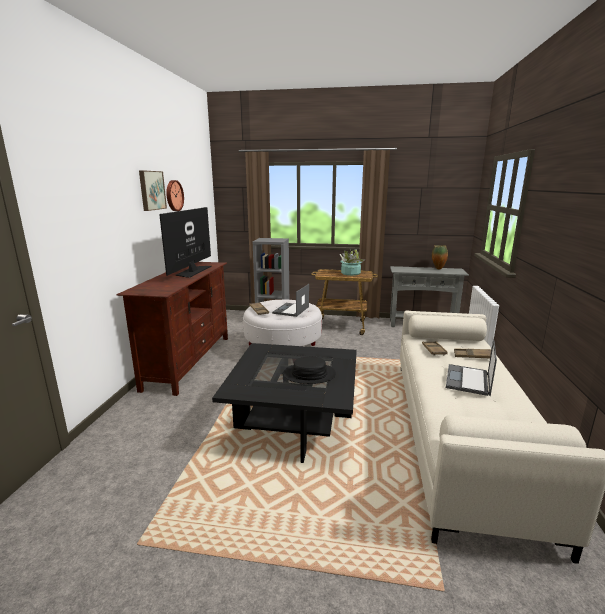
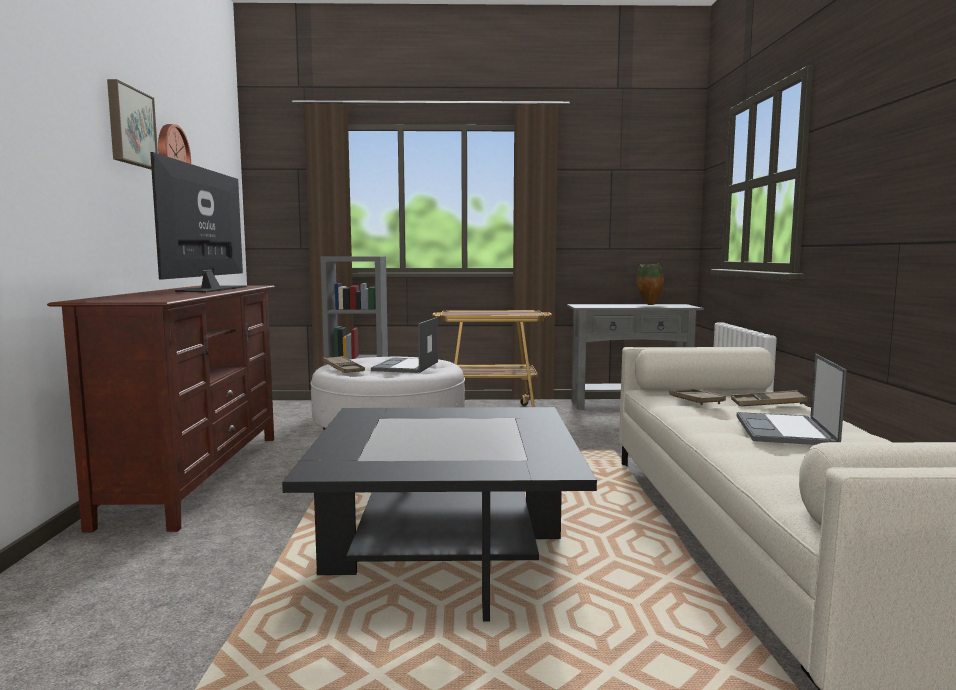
camera: 10 degrees left, 10 degrees down
(309, 374) = (481, 440): black hat -> none
(350, 273) = (503, 313): potted plant -> none

